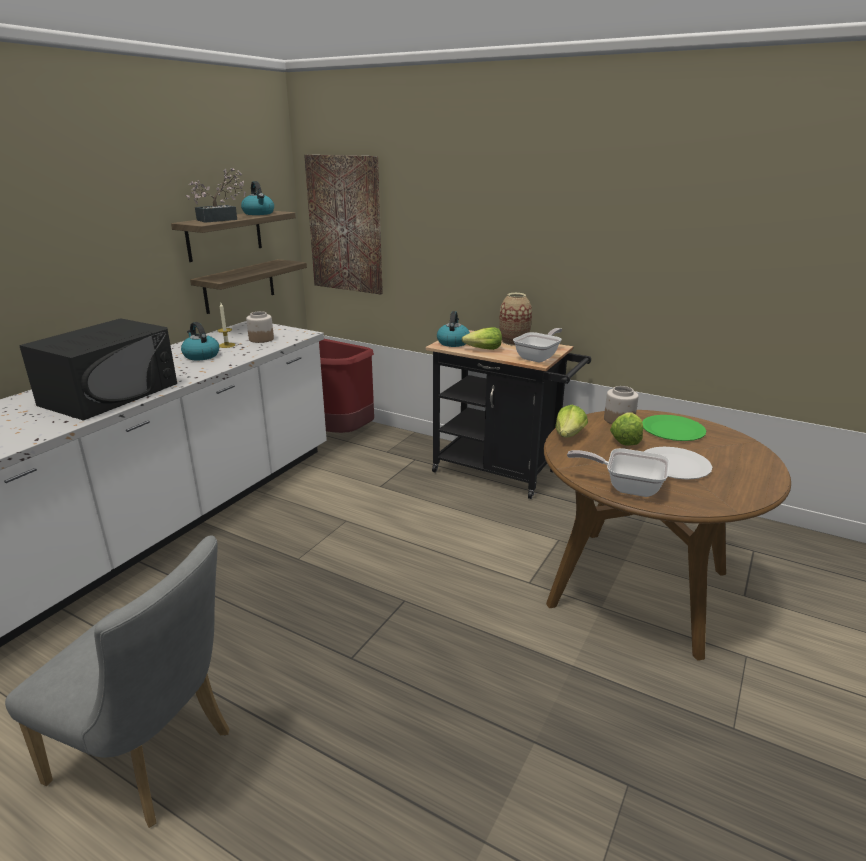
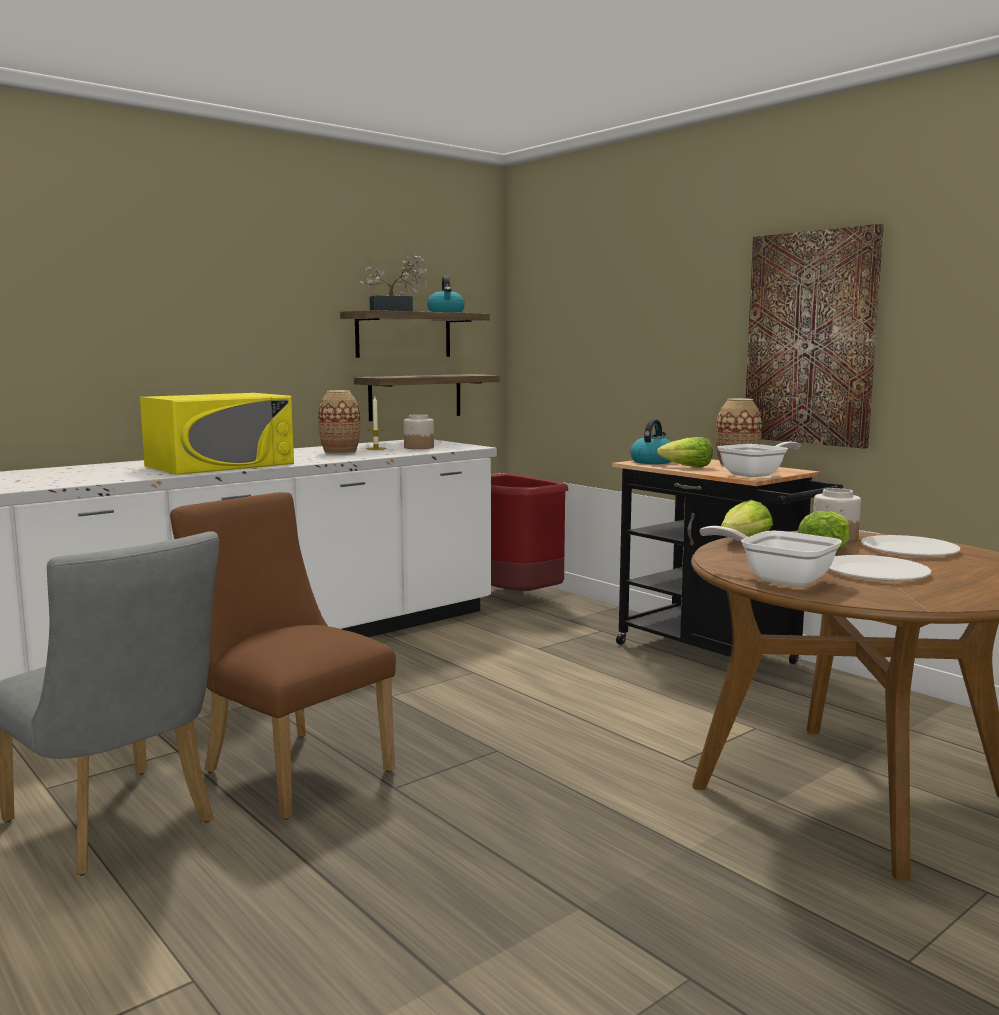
camera: 20 degrees right, 15 degrees down
(110, 394) = (220, 465): black microwave -> yellow microwave
(201, 355) = (340, 452): kettle -> vase
(259, 657) = (288, 768): none -> brown chair
(345, 224) = (552, 333): picture -> picture (810, 338)
(672, 430) = (909, 549): green plate -> white plate

